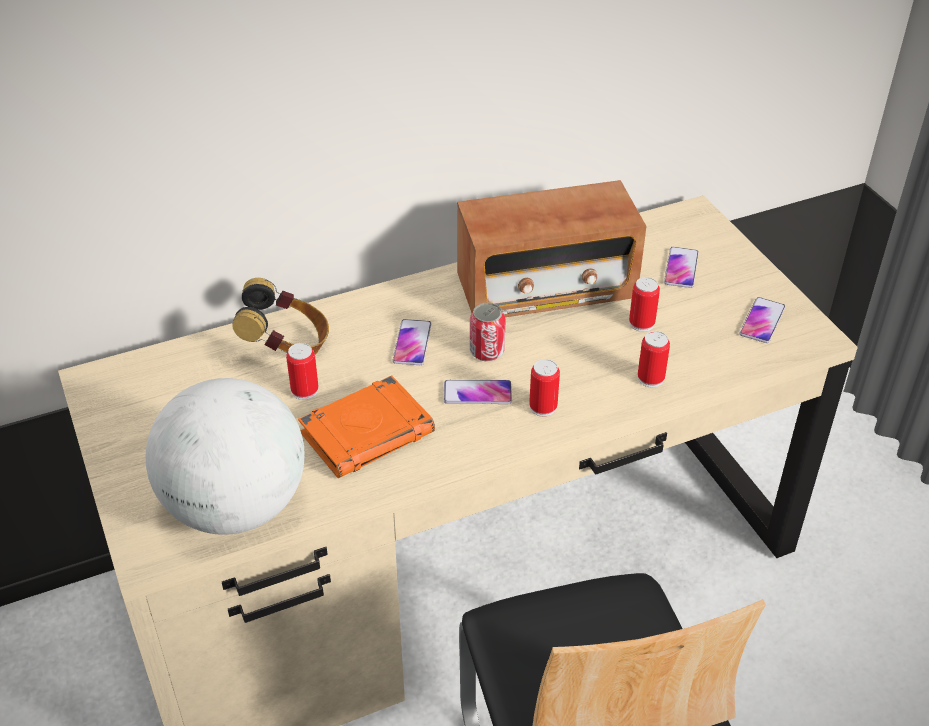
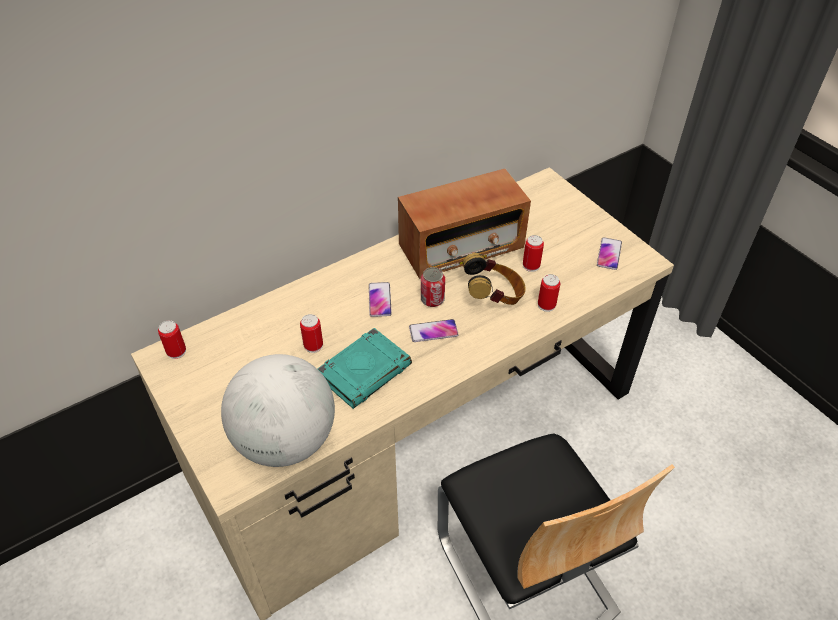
camera: 10 degrees left, 5 degrees up
(287, 345) = (292, 313): headphones -> headphones (494, 296)
(368, 432) = (365, 371): orange book -> turquoise book
(543, 407) = (480, 336): can -> can (176, 351)
(681, 268) = (547, 222): phone -> none

